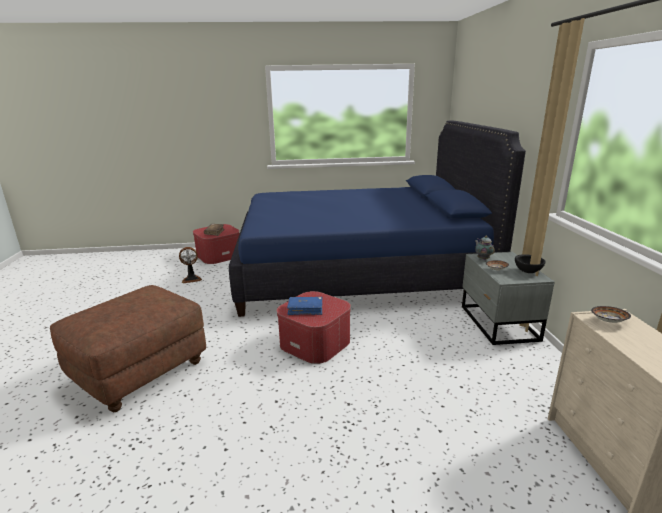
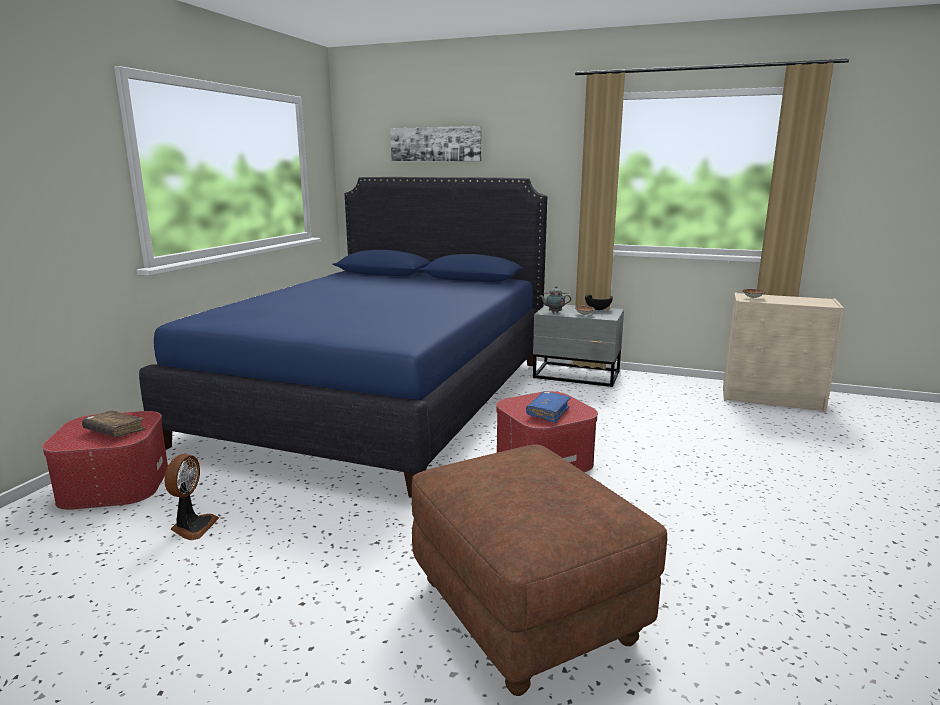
camera: 65 degrees left, 5 degrees down
(486, 96) = (436, 144): none -> picture

